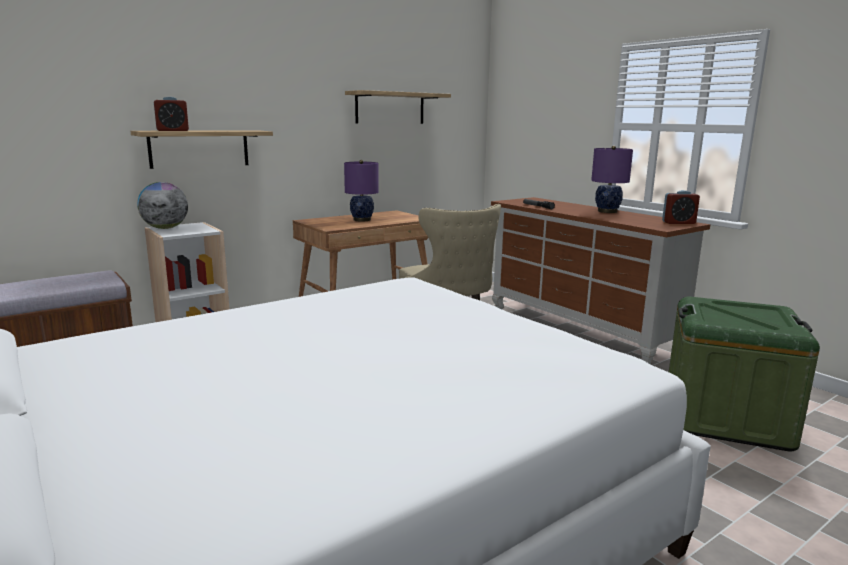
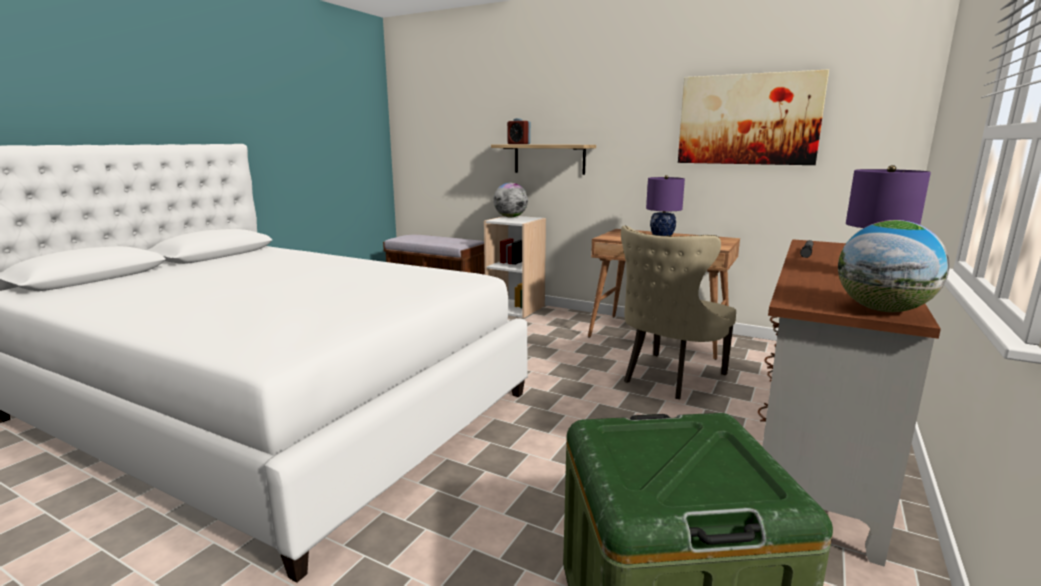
camera: 65 degrees right, 0 degrees up
(390, 108) = (748, 119): shelf -> picture
(678, 223) = (882, 310): alarm clock -> globe

